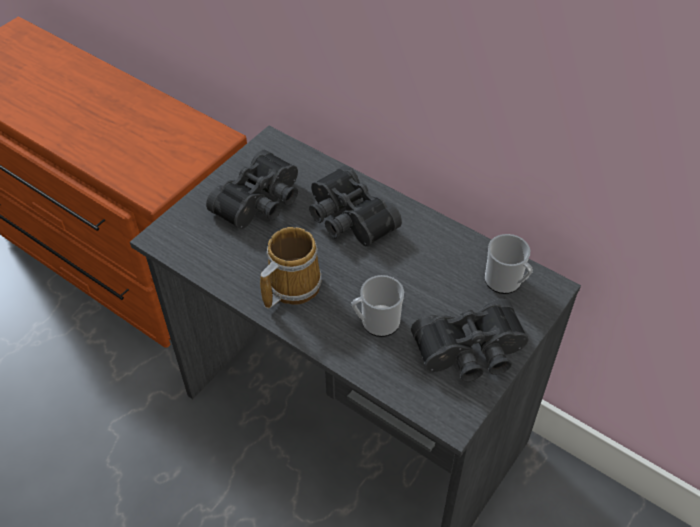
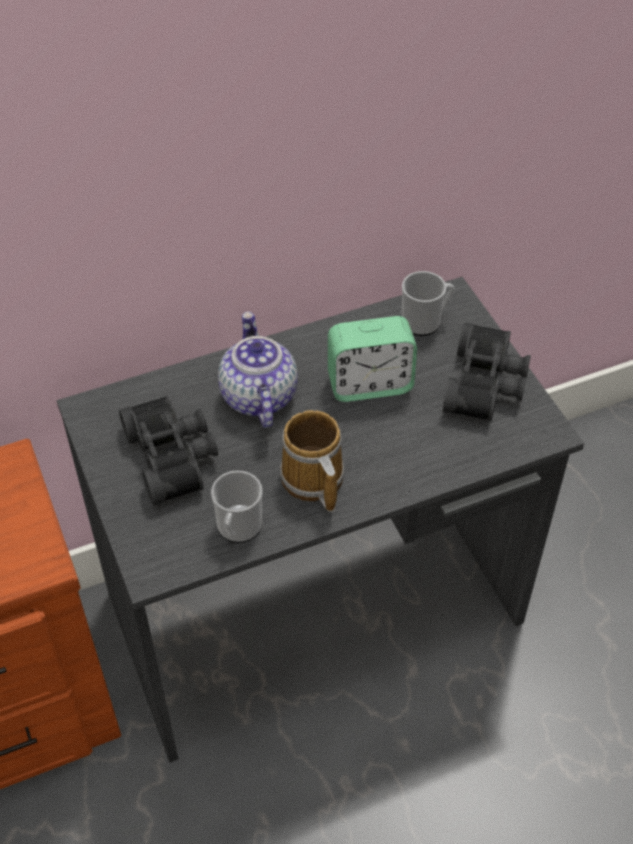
camera: 60 degrees left, 0 degrees up
(347, 219) = (257, 396): black binoculars -> teapot
(376, 322) = (406, 435): mug -> mug (238, 529)
(410, 277) = (369, 384): none -> alarm clock

